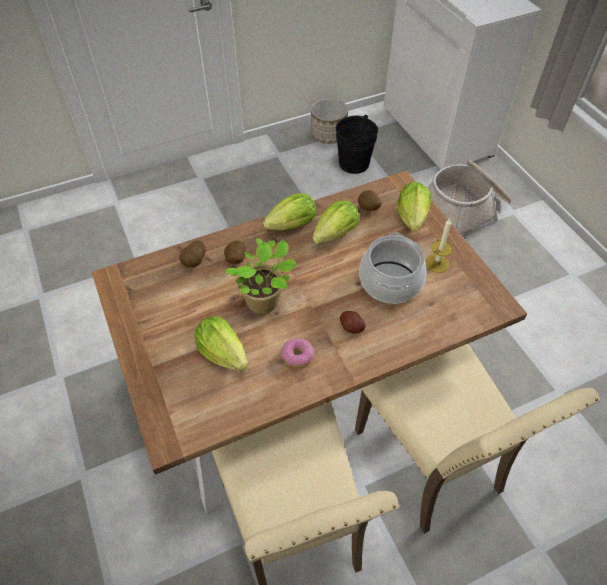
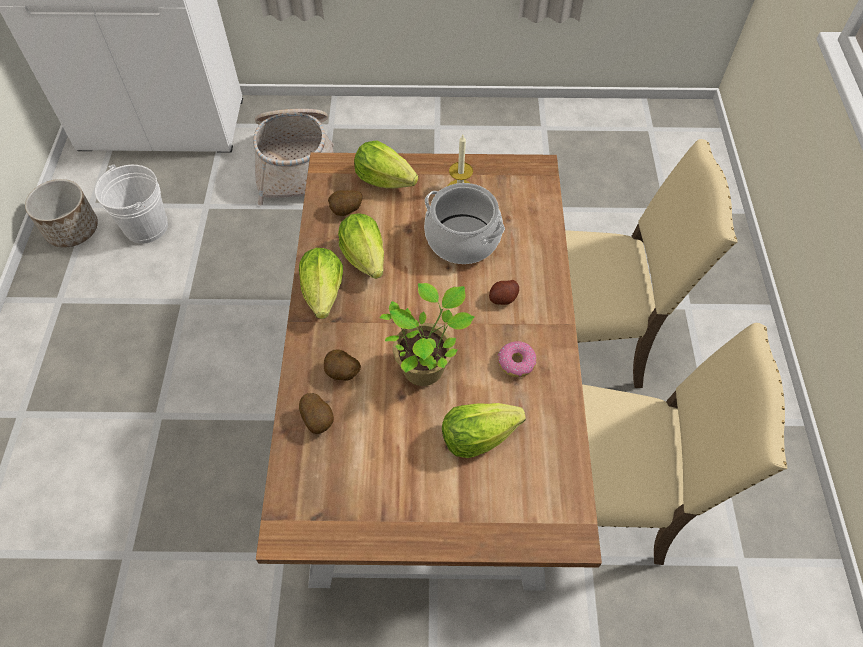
camera: 65 degrees left, 5 degrees up
(354, 163) = (146, 226): black bucket -> white bucket

